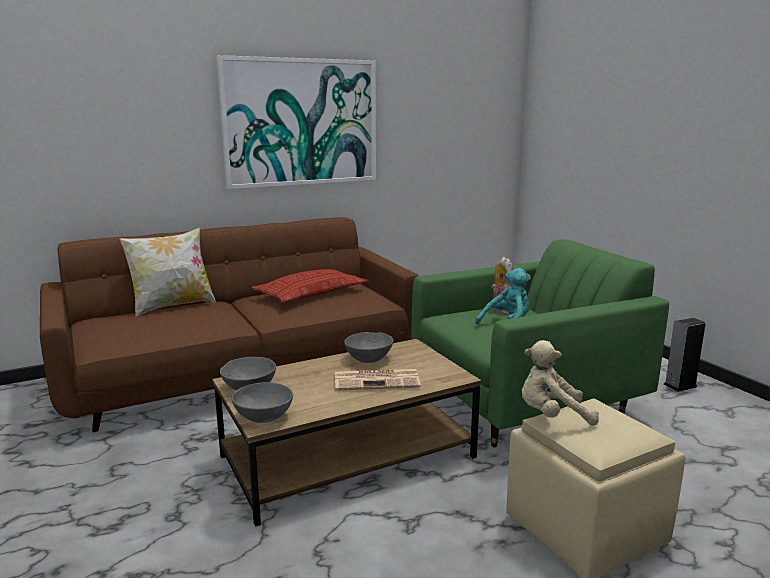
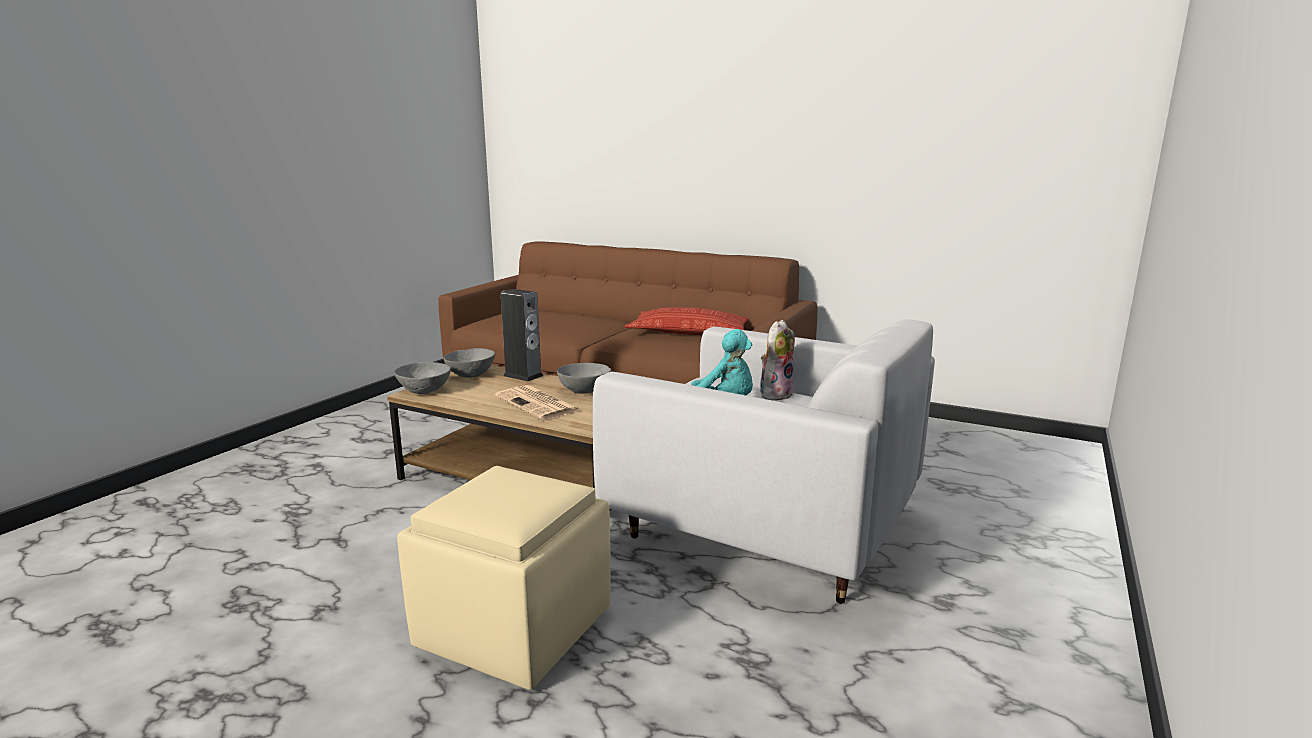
camera: 55 degrees right, 0 degrees up
(172, 305) = (582, 313): pillow -> none
(301, 122) = (760, 140): picture -> none
(525, 403) = (764, 530): green armchair -> white armchair
(552, 416) = (502, 470): beige plush toy -> none
(680, 385) = (1037, 638): speaker -> speaker (523, 375)

